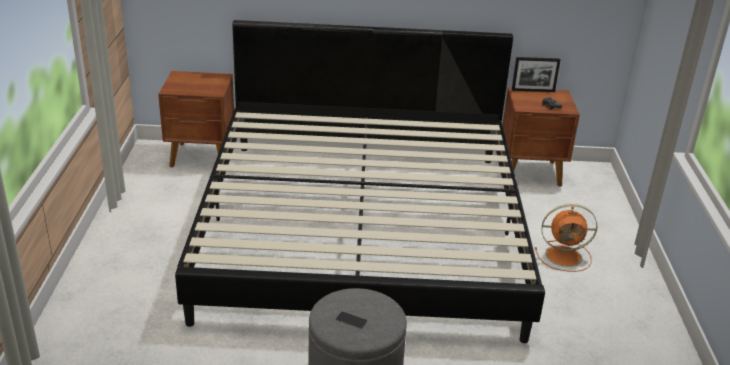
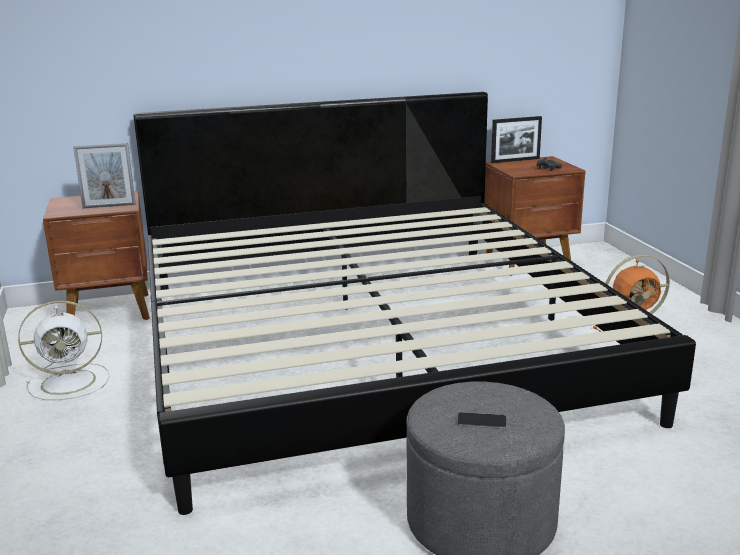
camera: 15 degrees left, 10 degrees down
(157, 213) = (71, 382): none -> white fan
(205, 88) = (109, 206): none -> picture frame

